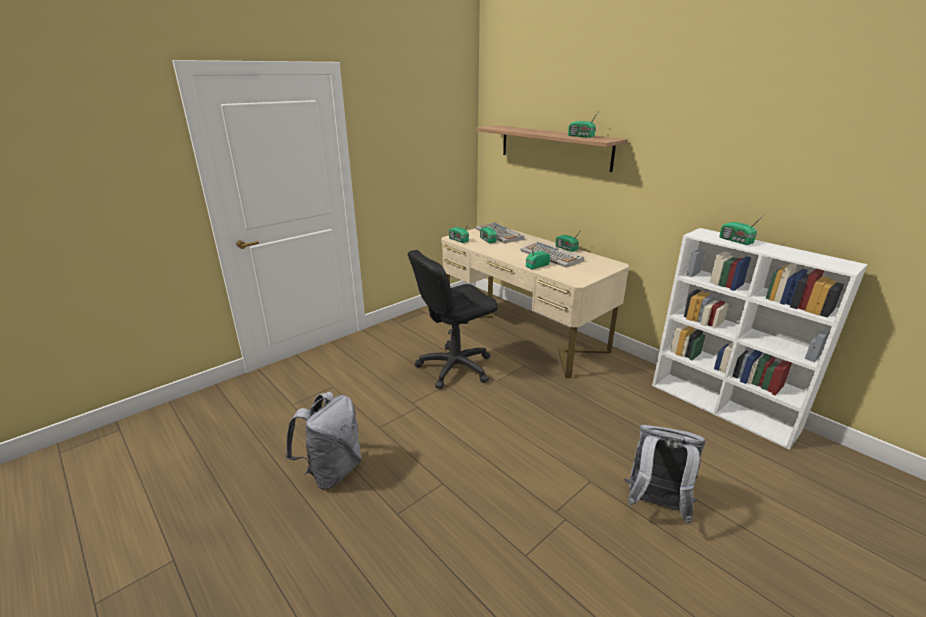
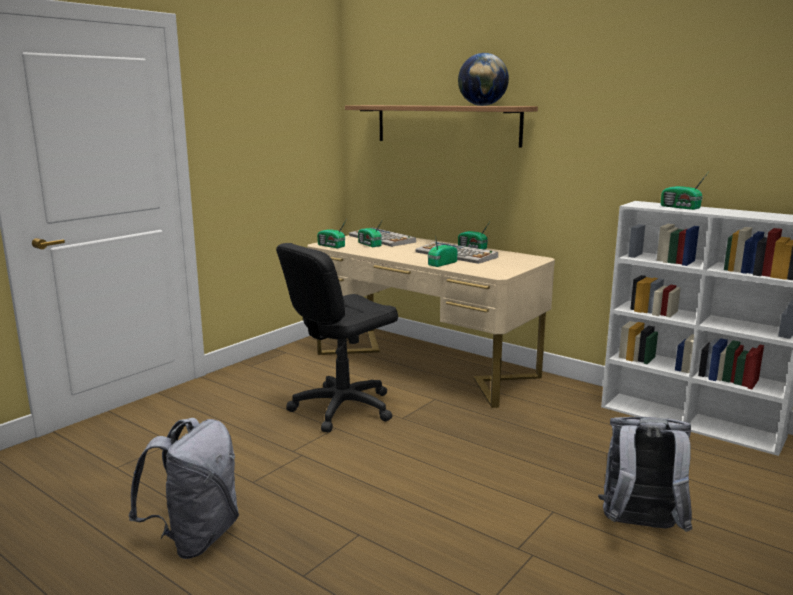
camera: 10 degrees left, 10 degrees down
(581, 136) = (482, 105): radio -> globe

